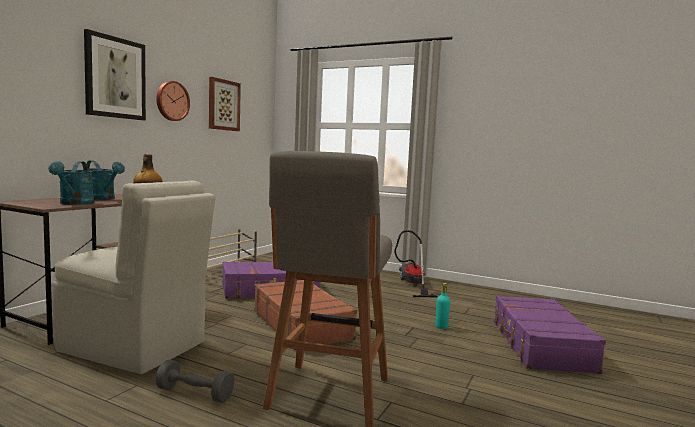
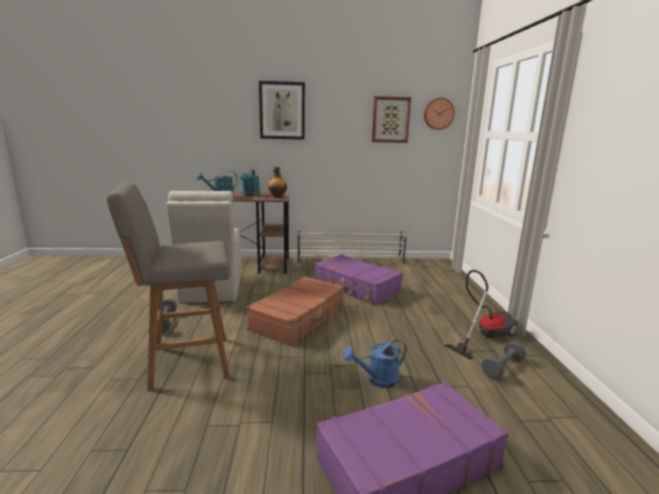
camera: 60 degrees right, 10 degrees up
(172, 101) = (332, 122): wall clock -> wall clock (438, 114)
(441, 327) = (377, 380): turquoise bottle -> blue watering can
(455, 294) = (502, 368): none -> grey dumbbell

